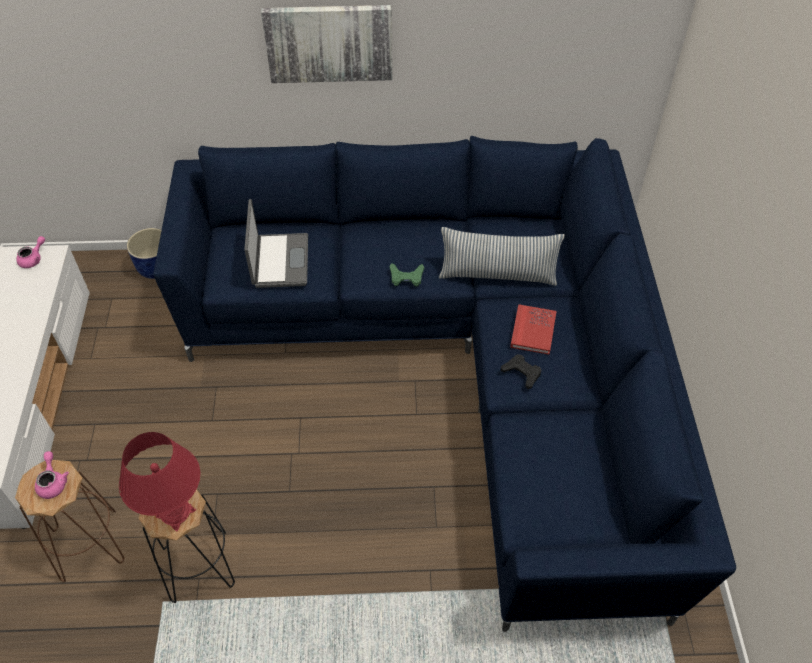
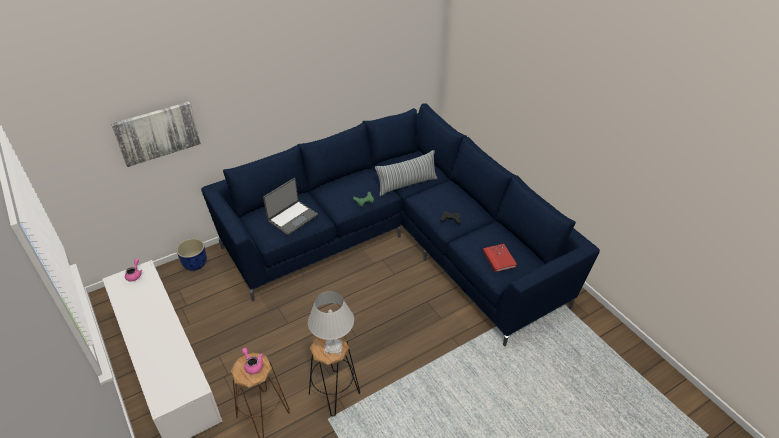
camera: 30 degrees left, 10 degrees down
(176, 513) = (333, 347): red table lamp -> white table lamp
(279, 261) = (292, 218): laptop -> laptop turned 75 degrees clockwise
(329, 43) = (282, 90): picture -> picture (157, 133)
(533, 331) = (442, 200): red book -> red book (499, 259)

